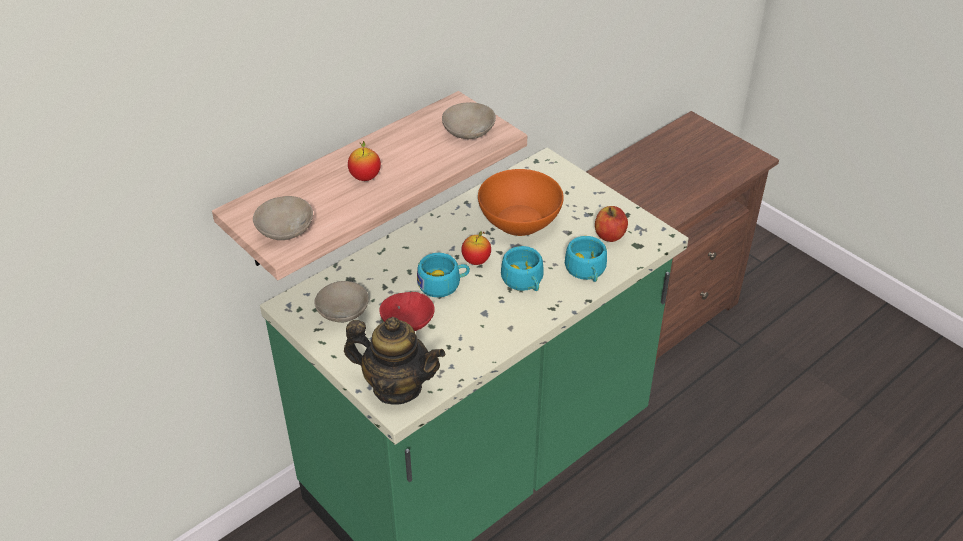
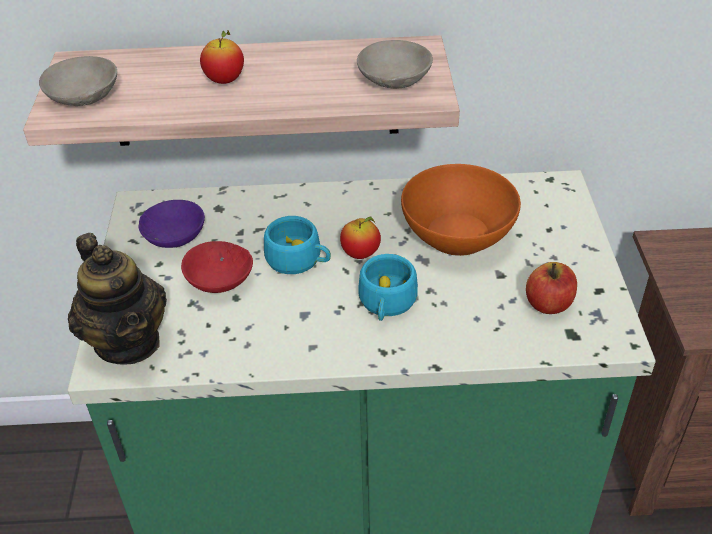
camera: 40 degrees right, 0 degrees up
(345, 311) = (177, 236): beige bowl -> purple bowl
(586, 271) = (472, 331): turquoise cup -> none

